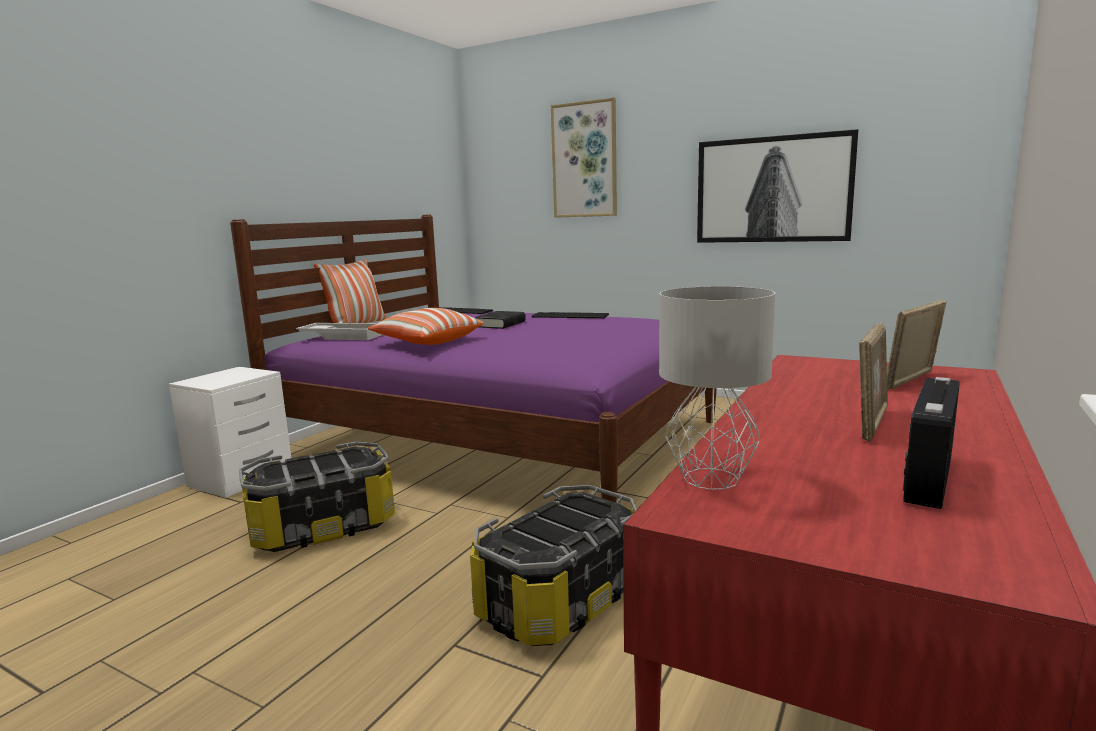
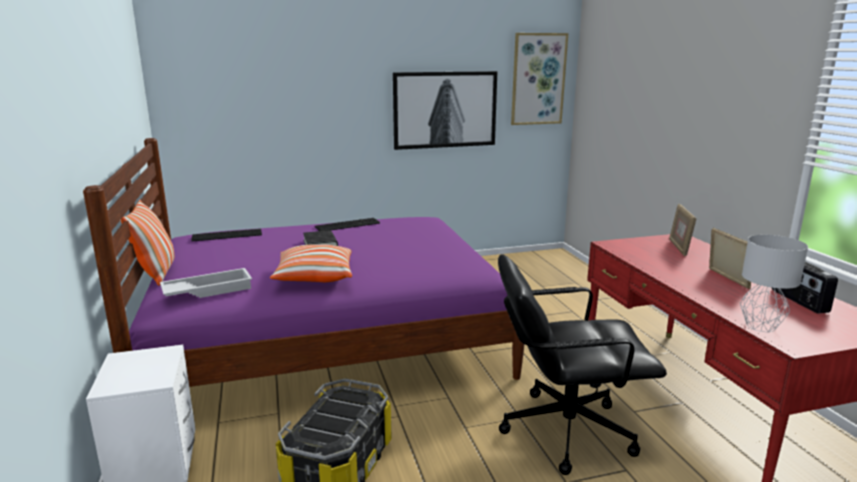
camera: 45 degrees left, 5 degrees up
(560, 600) = (565, 430): storage box -> black office chair
(584, 160) = (289, 80): picture -> picture (538, 79)

